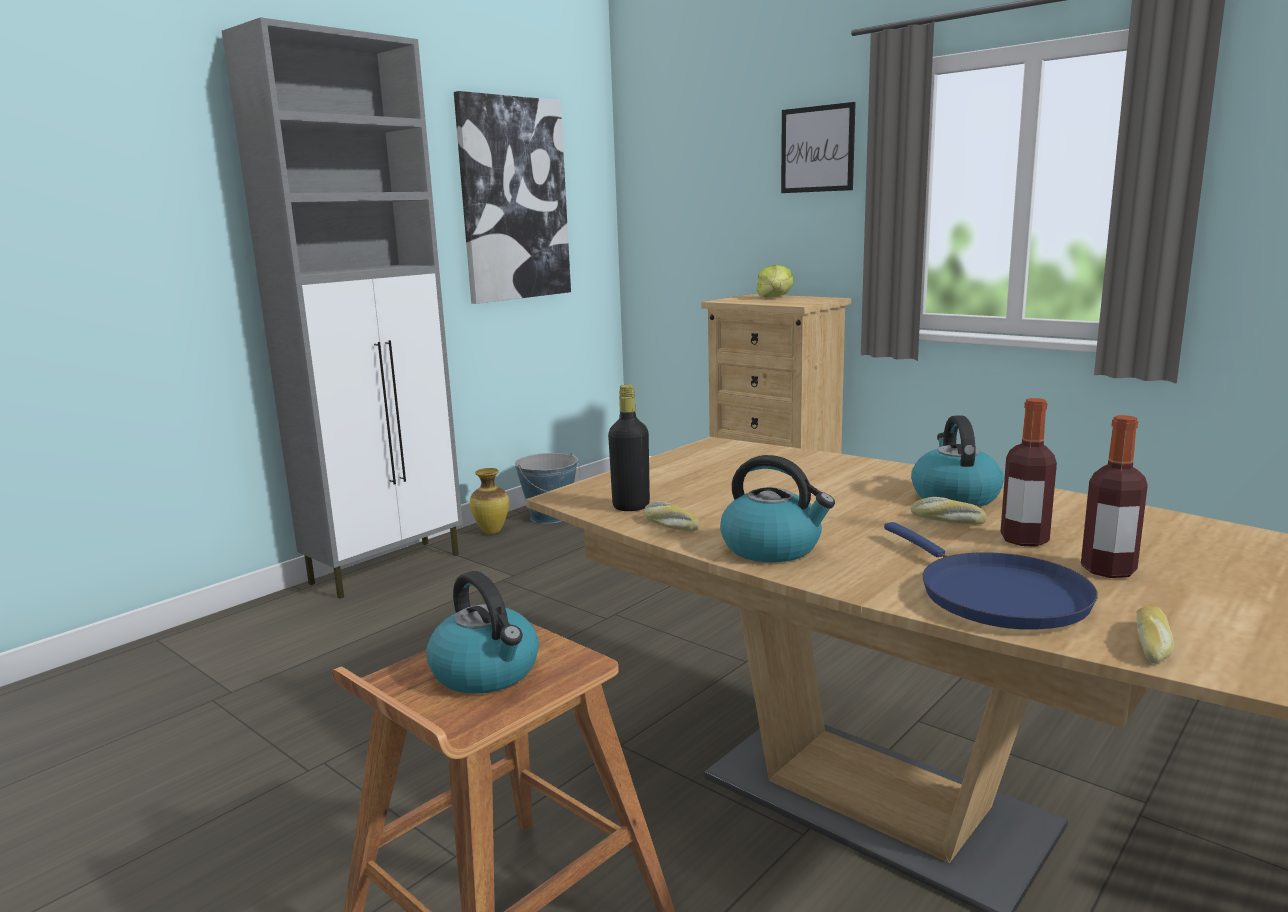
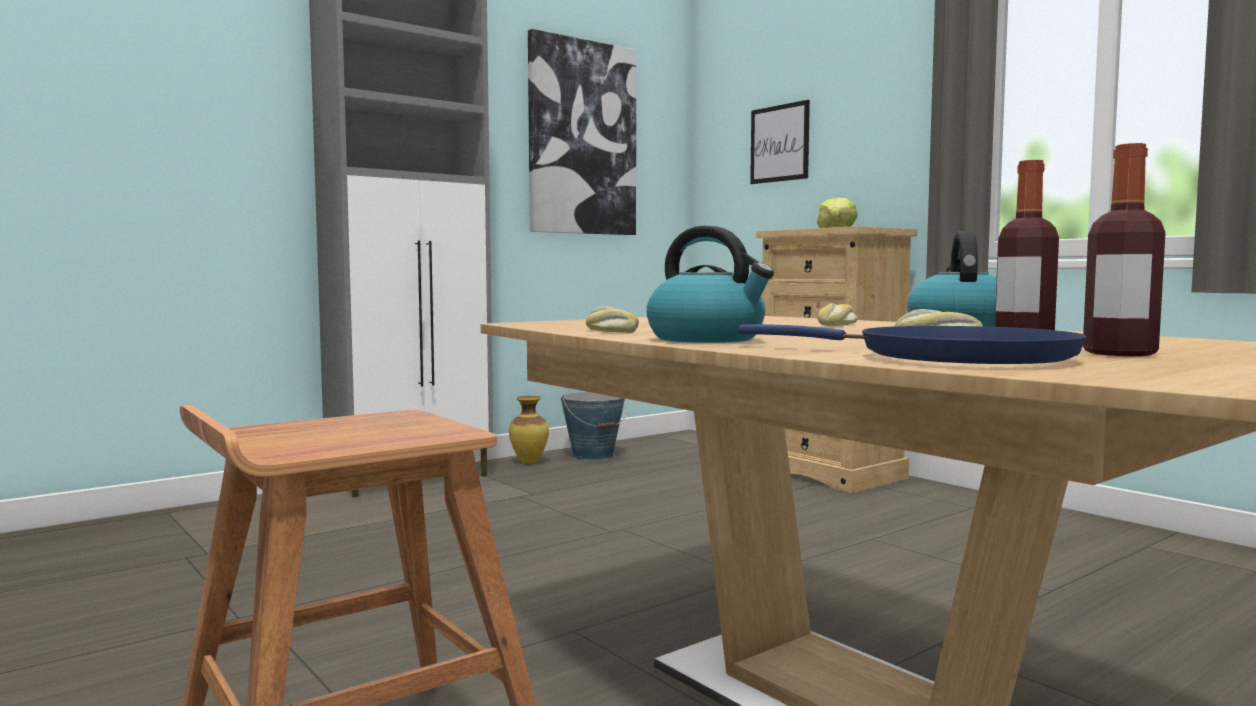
camera: 10 degrees right, 10 degrees down
(487, 672) = (348, 432): kettle -> none
(631, 507) = (582, 326): black bottle -> none
(817, 149) = (885, 80): picture -> picture (779, 143)
(995, 595) = (949, 357): blue frying pan -> blue frying pan turned 45 degrees counterclockwise
(1153, 644) = (1142, 376): bread -> bread (838, 325)

